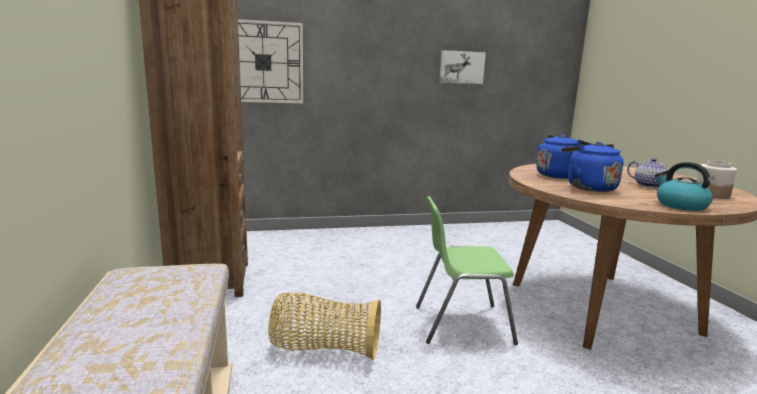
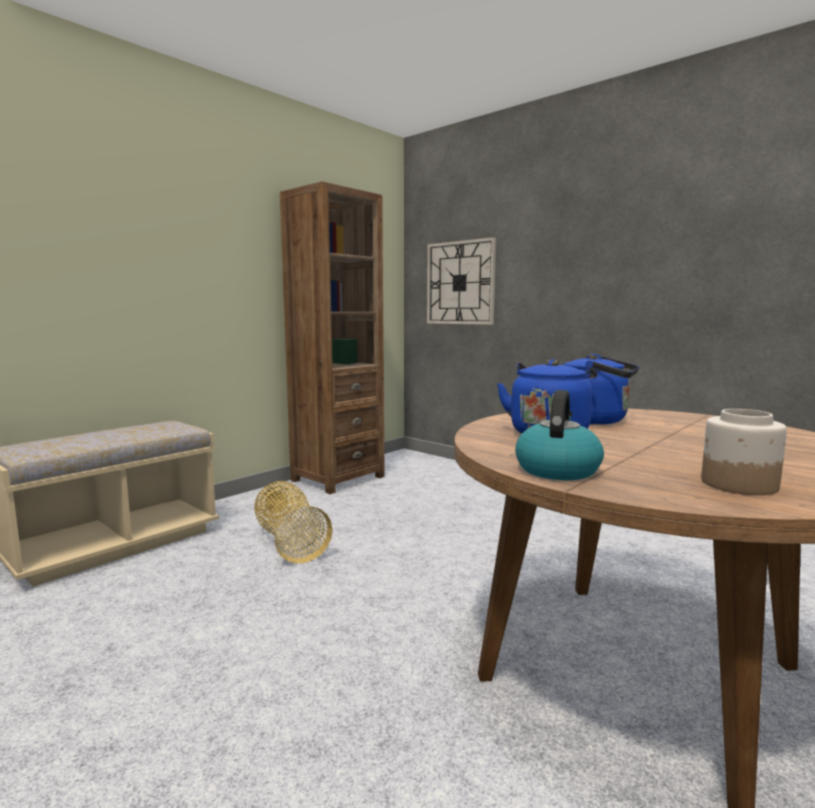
camera: 55 degrees right, 5 degrees down
(461, 67) = (702, 267): picture -> none
(461, 324) = (417, 583): green chair -> none
(648, 185) = (681, 453): teapot -> none

